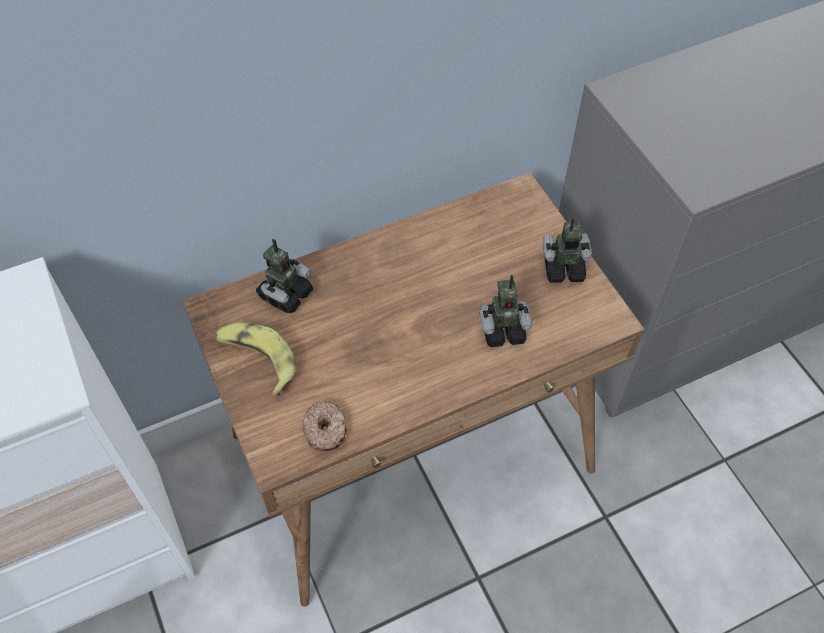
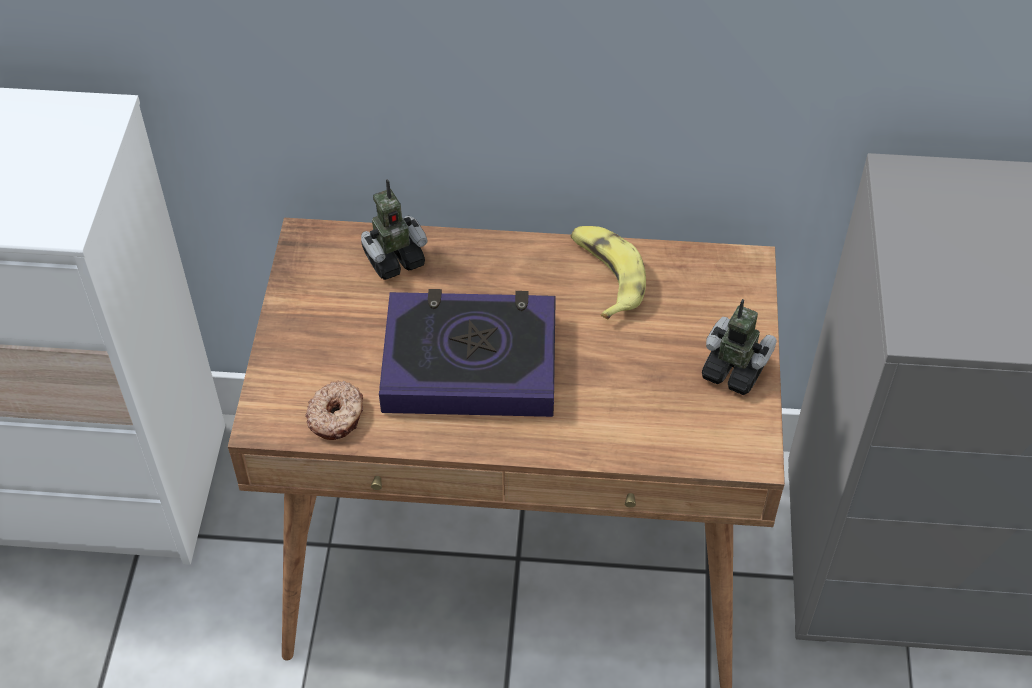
camera: 30 degrees right, 5 degrees down
(257, 359) = (317, 312): banana -> banana (605, 276)
(391, 344) = (470, 362): none -> book
(502, 329) = (608, 405): toy robot -> none

